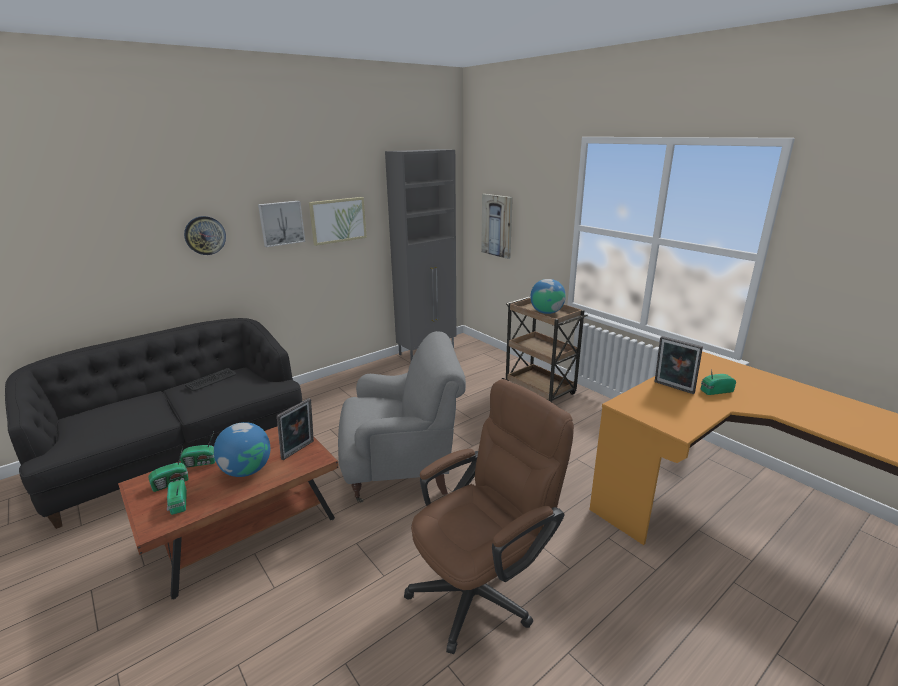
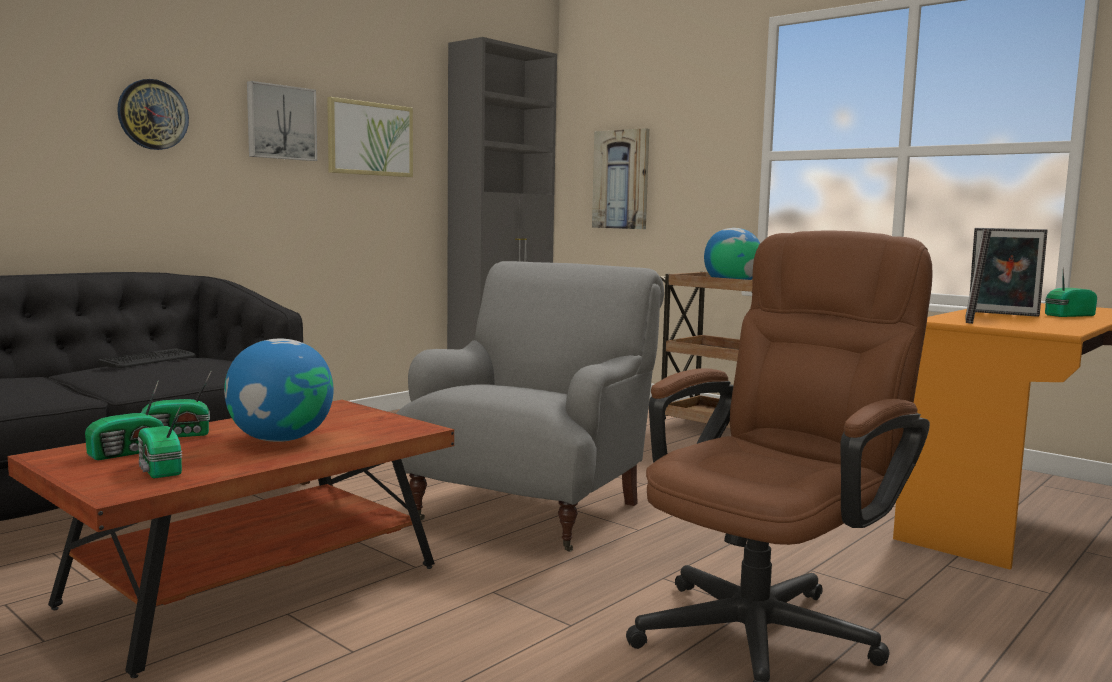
camera: 10 degrees left, 15 degrees down
(299, 450) = (372, 422): picture frame -> picture frame (974, 320)
(402, 469) = (532, 511): grey armchair -> grey armchair turned 45 degrees counterclockwise

